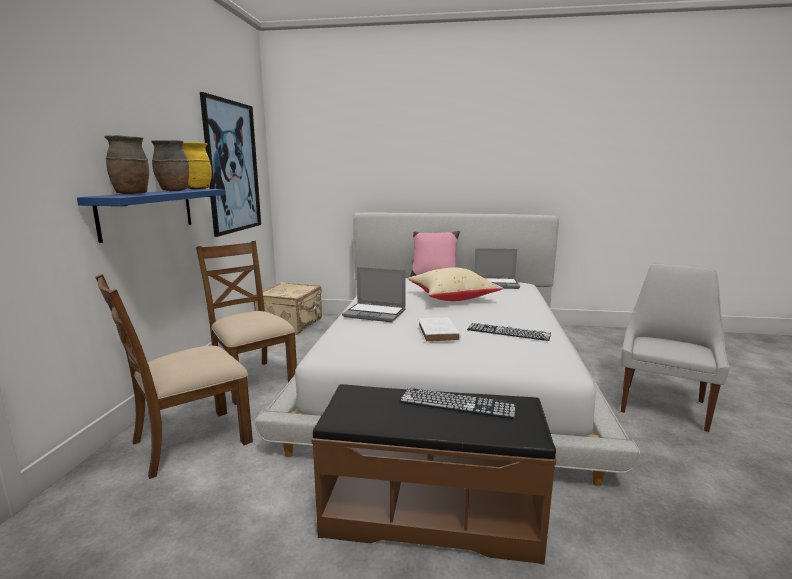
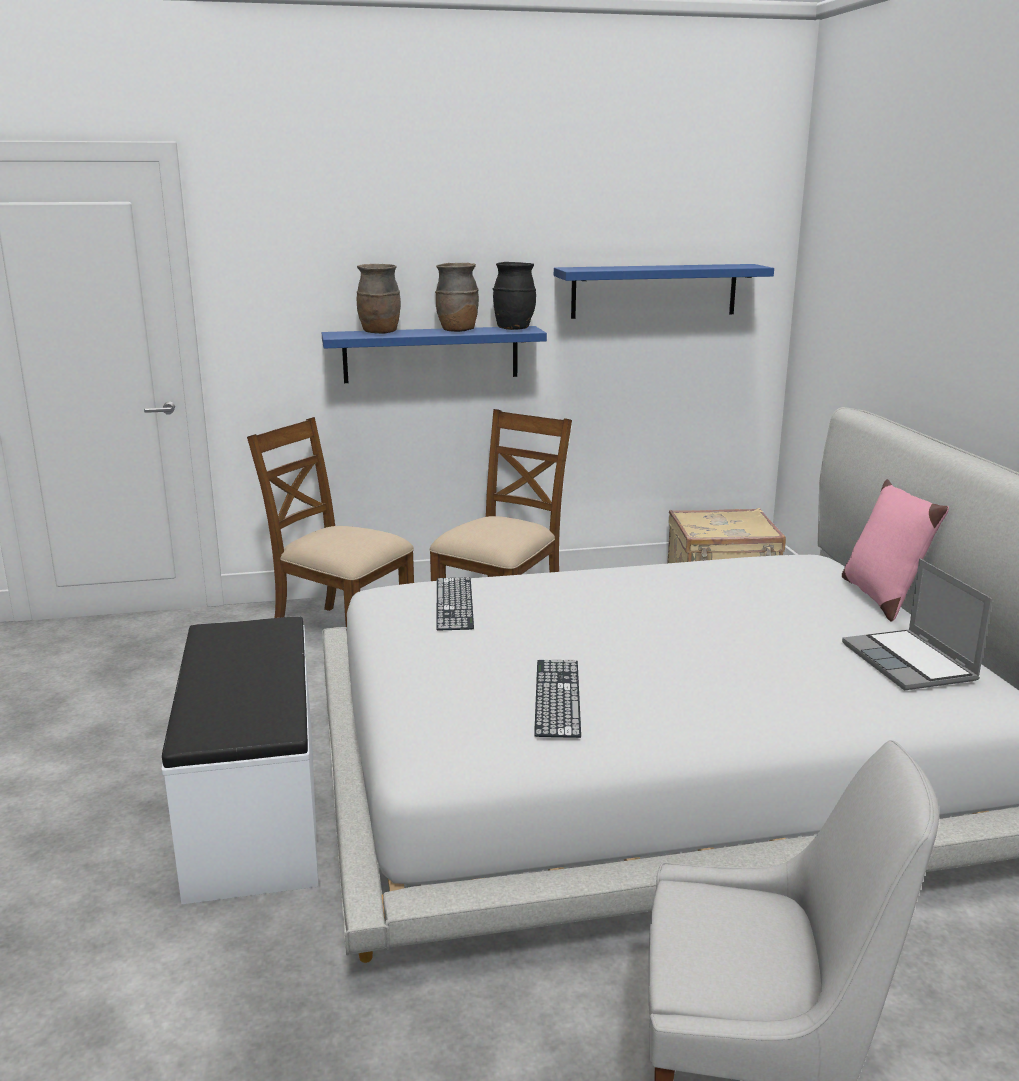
camera: 70 degrees right, 5 degrees up
(197, 189) = (514, 329): yellow vase -> black vase
(232, 167) = (654, 291): picture -> blue shelf
(375, 313) = (561, 586): laptop -> none
(430, 513) = (257, 808): brown bench -> white bench
(438, 333) = (501, 642): white book -> none
(451, 298) = (723, 629): beige pillow -> none
(457, 403) = (265, 686): keyboard -> keyboard (454, 603)

